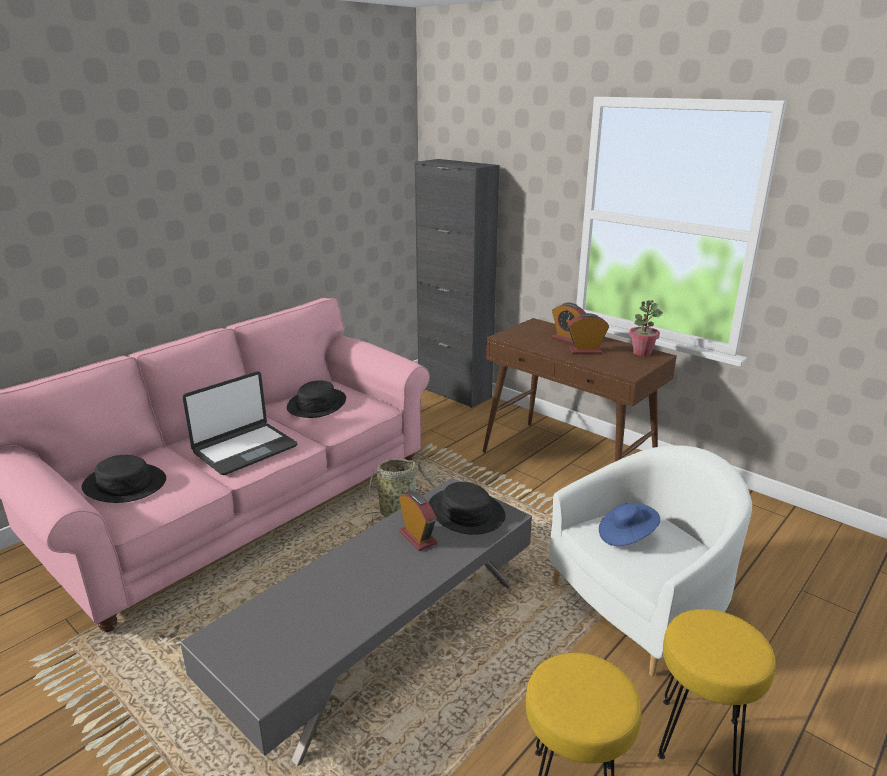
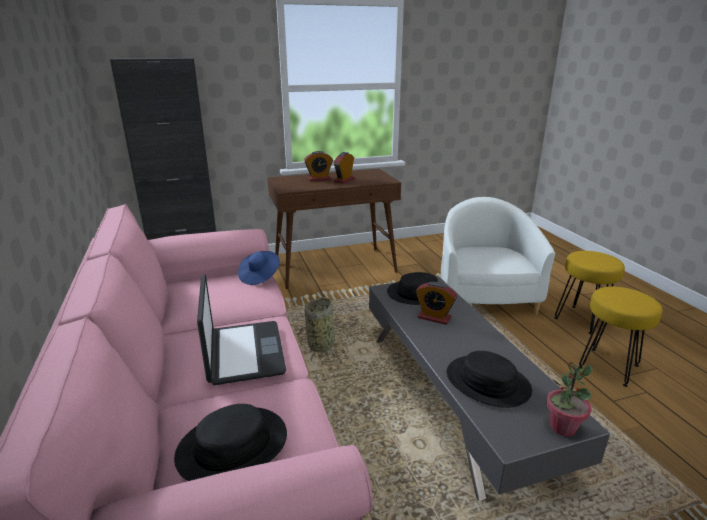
camera: 60 degrees left, 0 degrees up
(316, 404) = (213, 297): black hat -> black hat (487, 382)
(418, 538) = (434, 317): alarm clock -> alarm clock turned 150 degrees counterclockwise
(626, 536) = (479, 259): blue hat -> blue hat (259, 276)
(641, 353) = (365, 172): potted plant -> potted plant (562, 427)

